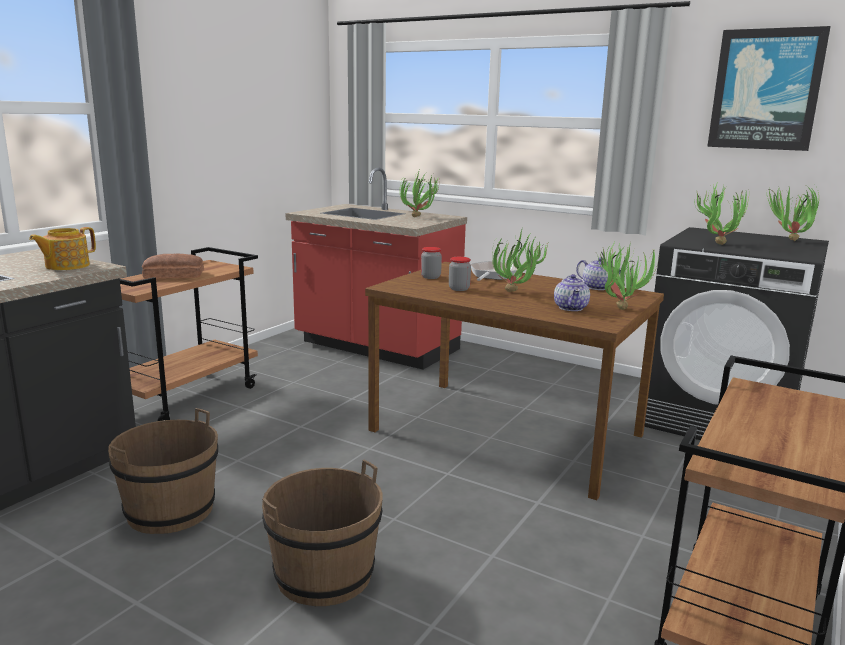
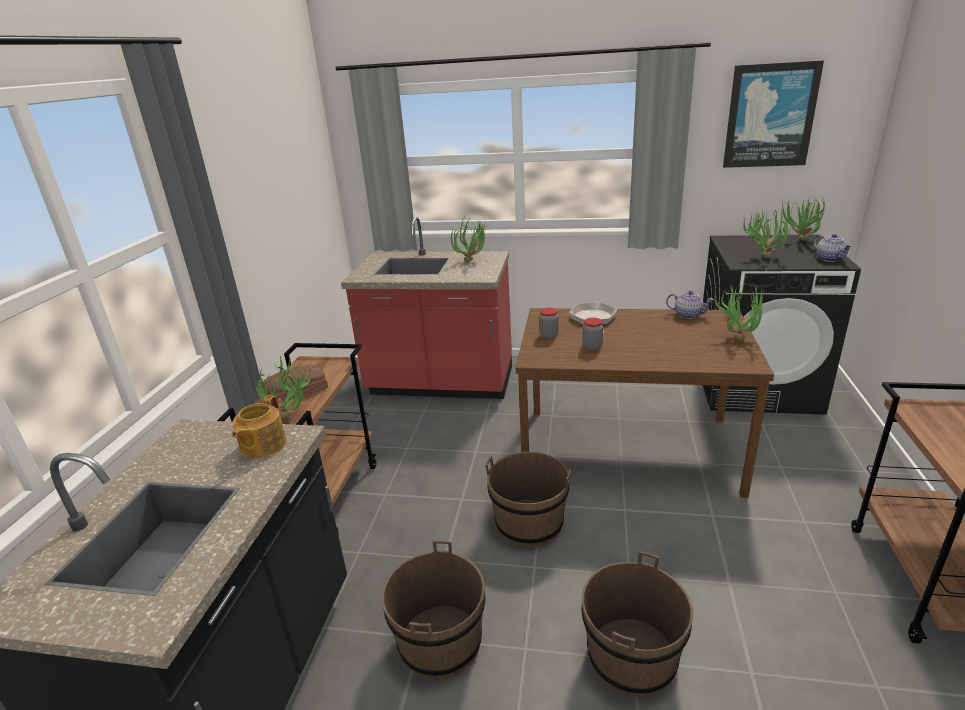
camera: 20 degrees left, 10 degrees up
(341, 458) = (529, 524): none -> brown bucket
(517, 293) = (642, 340): potted plant -> potted plant (292, 418)
(571, 308) = (704, 349): teapot -> teapot (829, 259)

